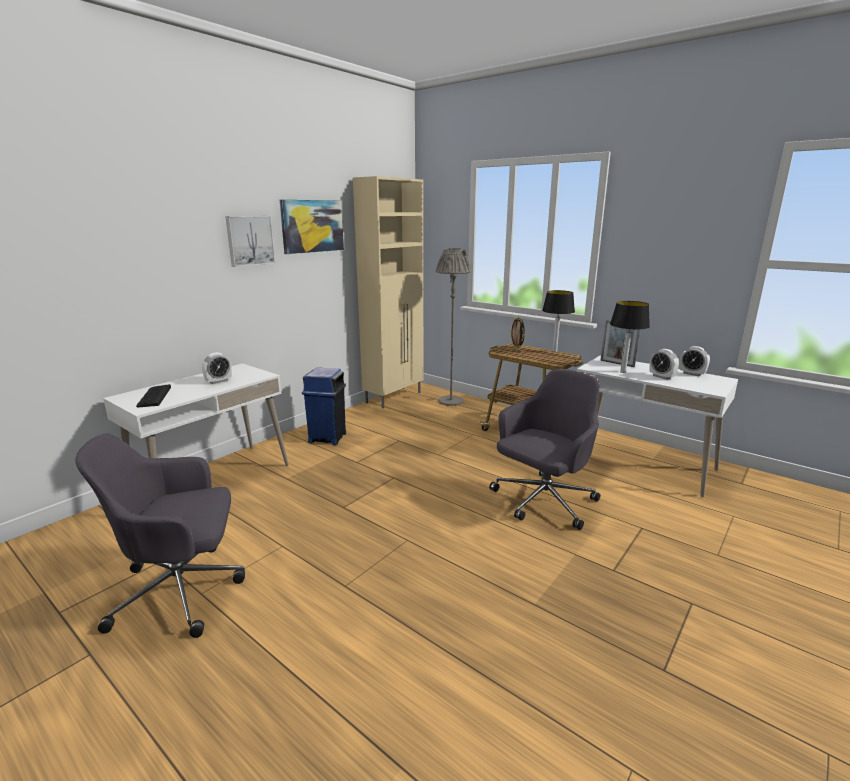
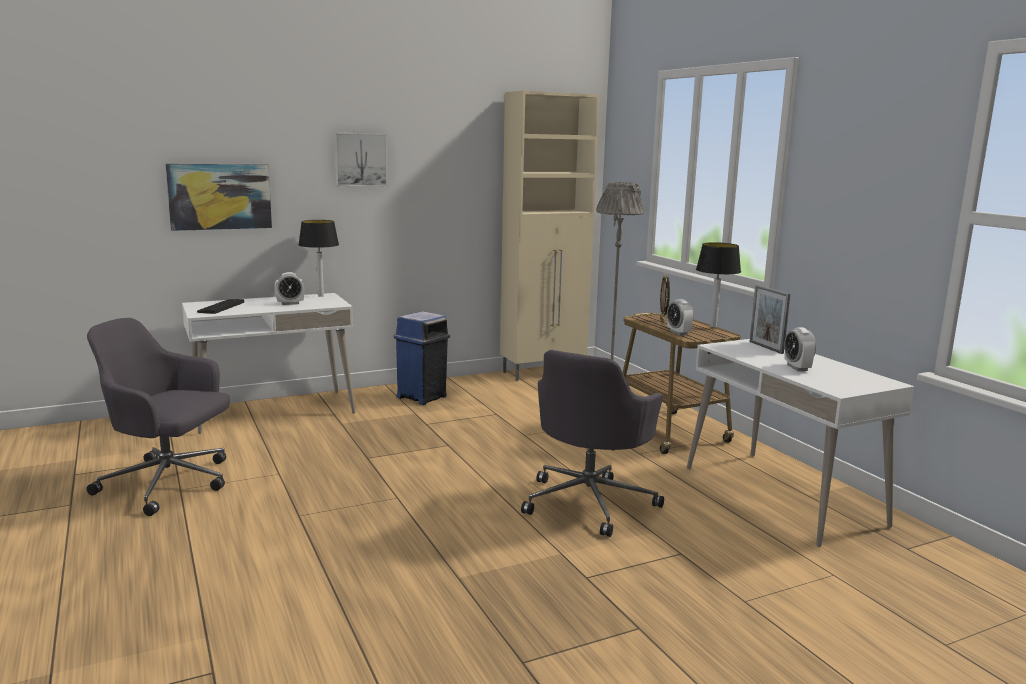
camera: 25 degrees right, 5 degrees down
(312, 226) = (443, 147): picture -> picture (220, 196)
(543, 501) = (590, 502): grey office chair -> grey office chair turned 135 degrees clockwise
(623, 372) = (753, 356): table lamp -> table lamp (320, 296)
(692, 374) = (852, 371): alarm clock -> alarm clock (678, 333)

